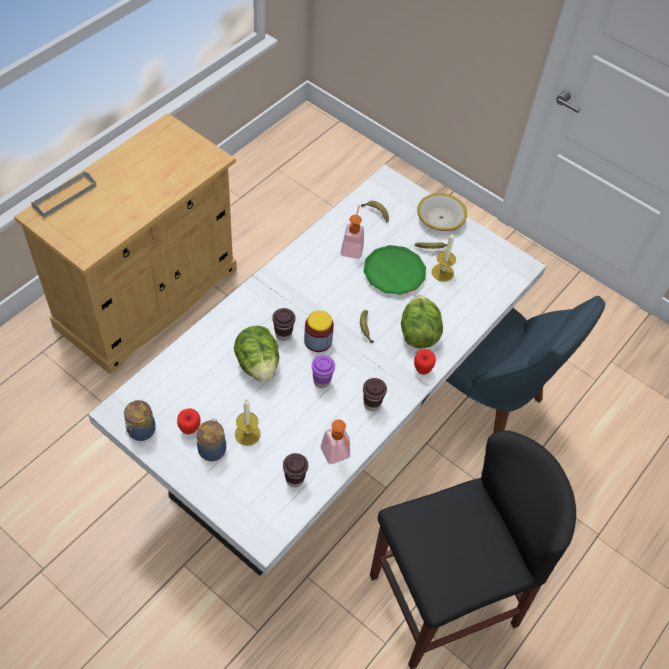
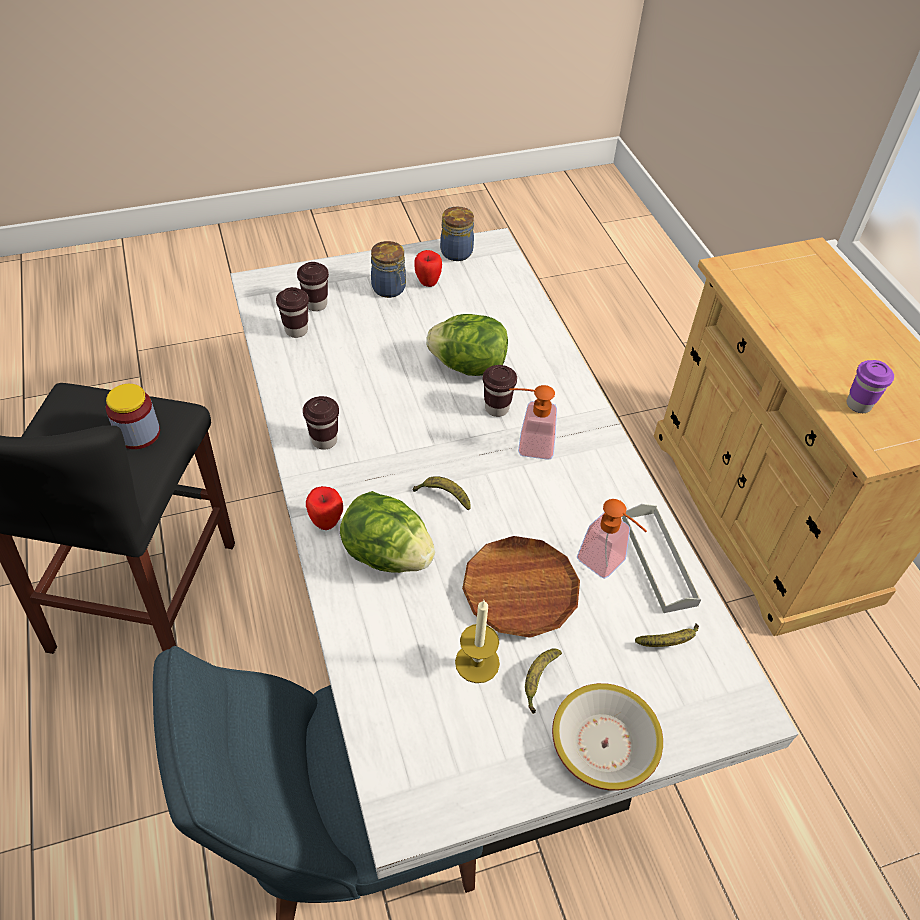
camera: 125 degrees right, 5 degrees down
(64, 196) = (843, 282): grey tray -> grey tray (658, 560)
(247, 434) = (383, 320): candle -> none
(260, 484) = (316, 304): none -> brown cup
(318, 340) = (461, 436): jar -> jar (138, 433)
(321, 381) = (397, 410): purple cup -> purple cup (858, 405)
(337, 457) = (288, 375): soap dispenser -> soap dispenser (528, 445)
(394, 273) = (520, 590): green plate -> brown plate

